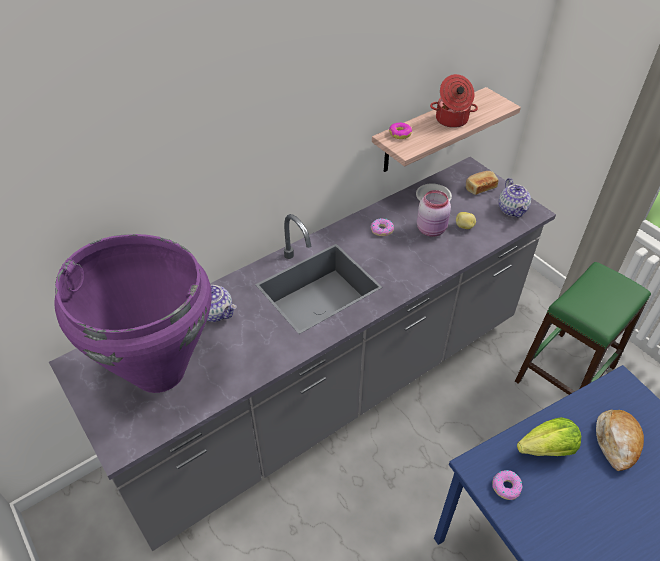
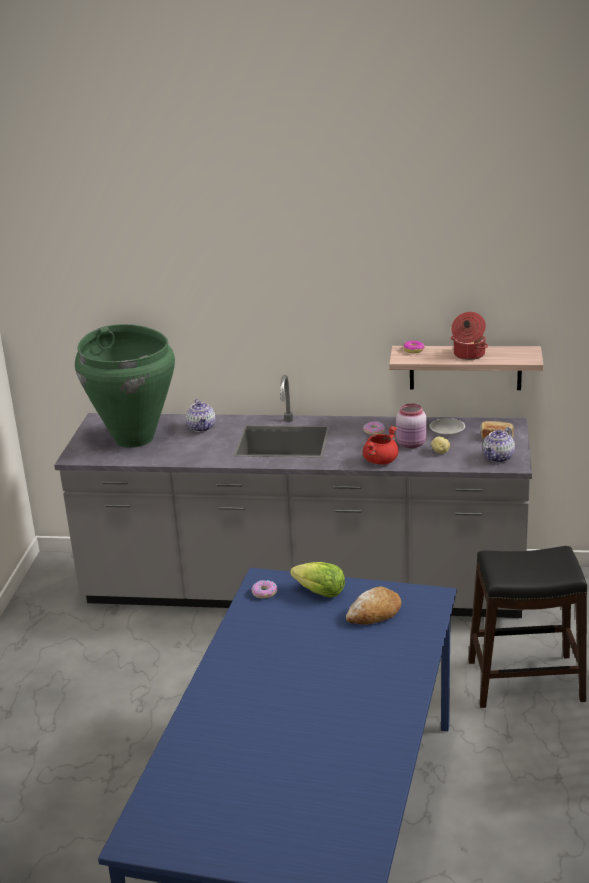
camera: 45 degrees right, 20 degrees down
(160, 371) = (134, 439): purple vase -> green vase
(435, 263) = (380, 460): none -> red cooking pot
(564, 374) = (525, 680): green stool -> black stool

